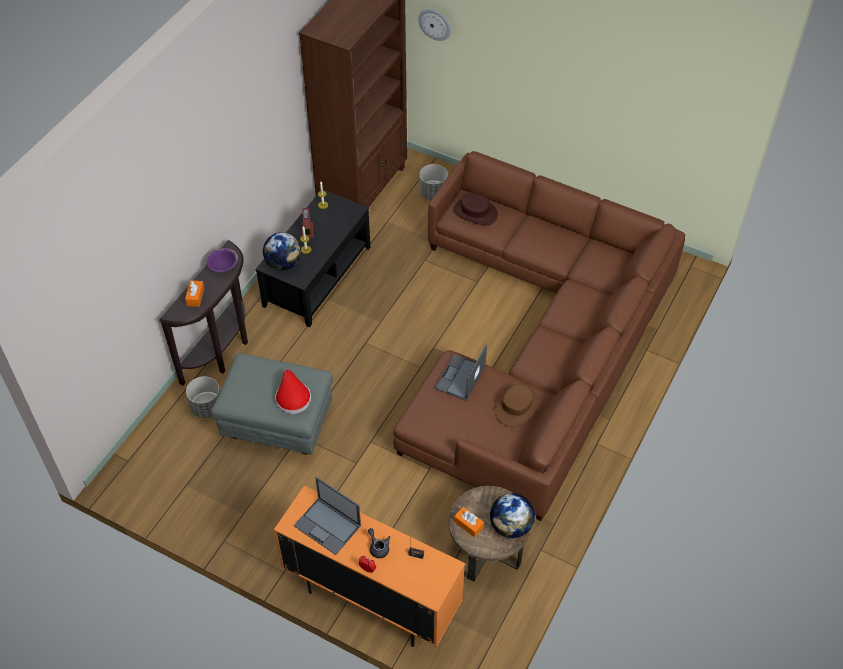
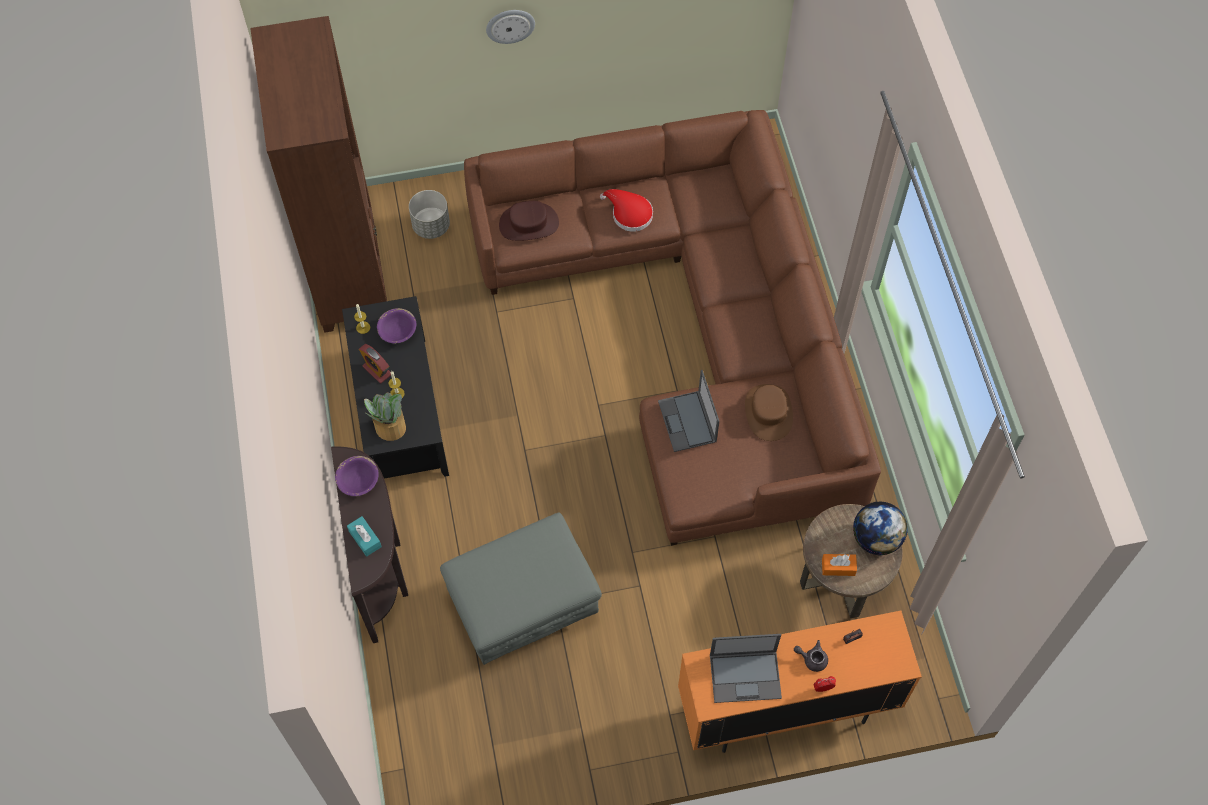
camera: 40 degrees left, 10 degrees up
(195, 297) = (365, 539): orange tissue box -> turquoise tissue box
(207, 407) = (429, 645): grey planter -> none
(283, 264) = (390, 427): globe -> potted plant
(292, 397) = (551, 569): red hat -> red hat (629, 214)
(339, 218) = (397, 331): none -> purple bowl
(435, 24) = (361, 33): wall clock -> wall clock (510, 25)

